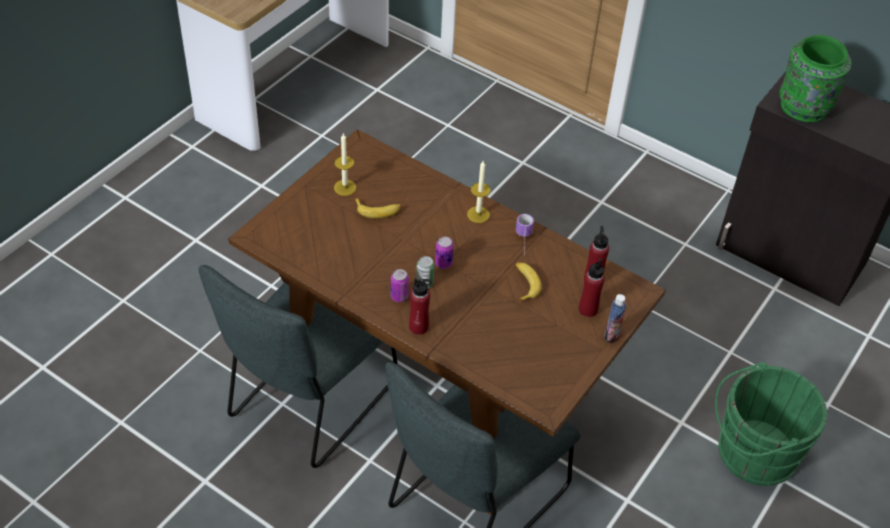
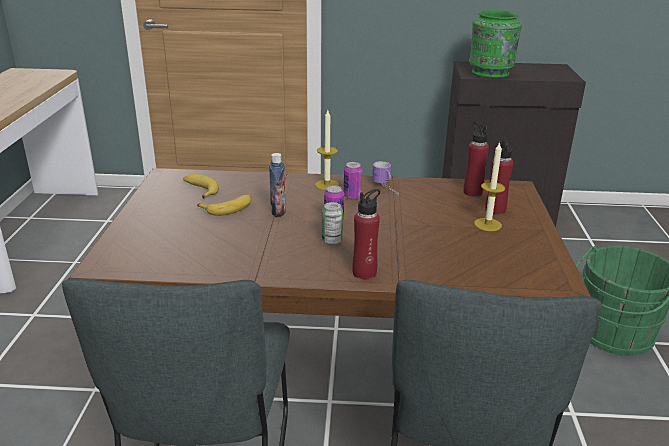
camera: 30 degrees left, 20 degrees down
(345, 187) = (177, 204): candle -> candle (487, 224)
(399, 296) = (317, 258): can -> can (352, 196)
(524, 284) = (422, 212): banana -> banana (199, 190)
(612, 335) = (536, 218): bottle -> bottle (278, 212)

